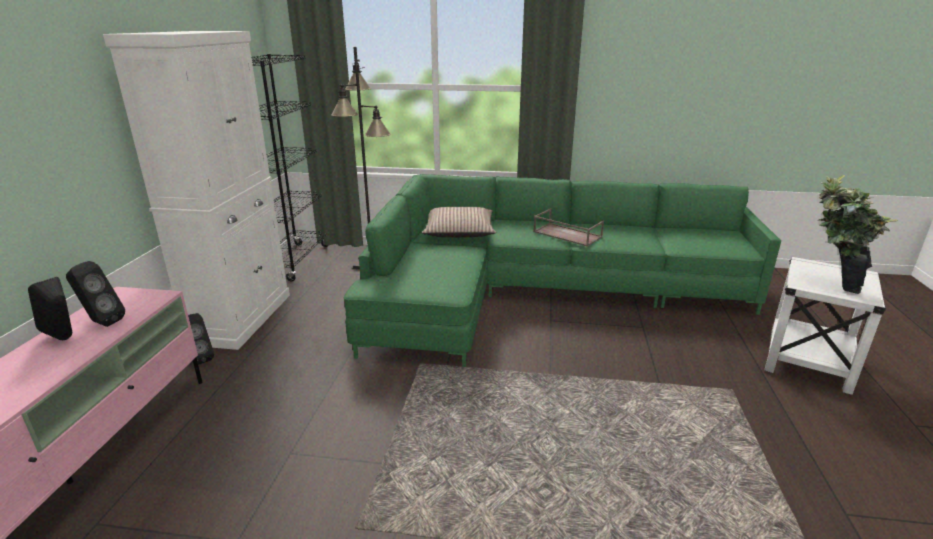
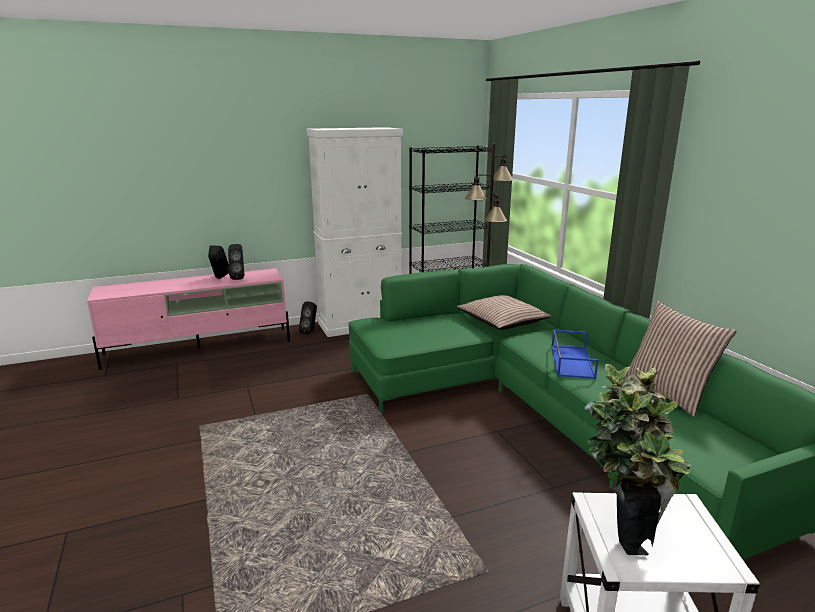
camera: 60 degrees right, 5 degrees down
(566, 234) = (571, 361): brown tray -> blue tray
(637, 226) = (668, 392): none -> pillow

